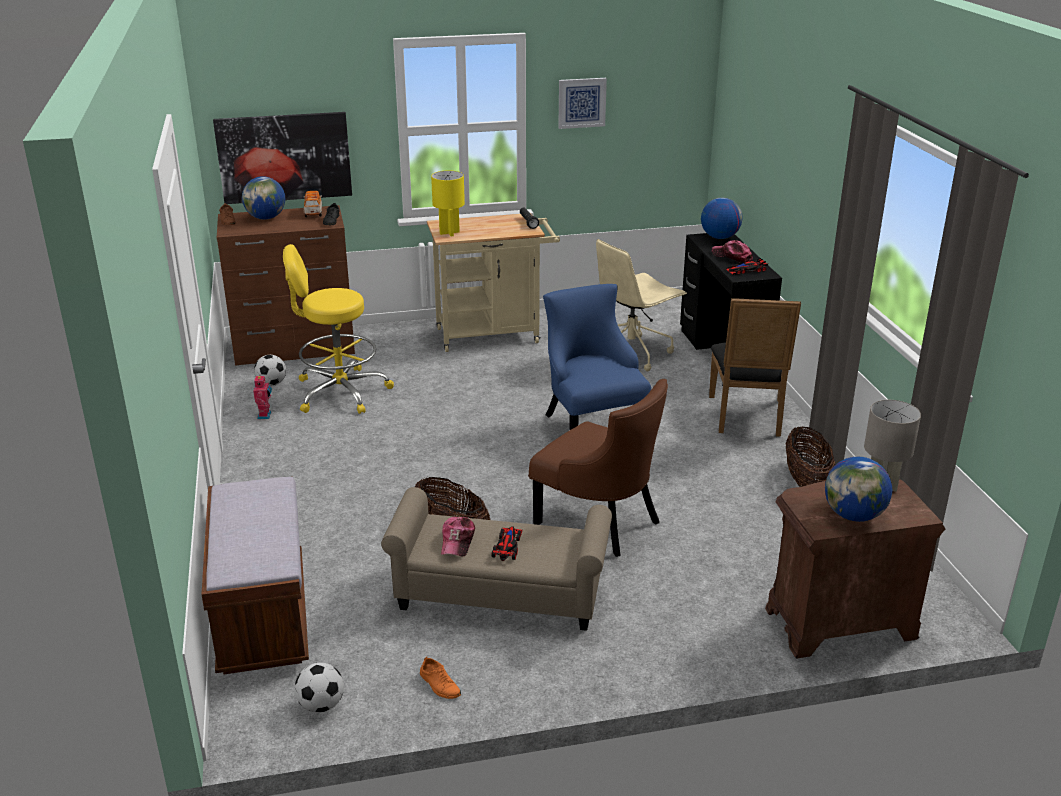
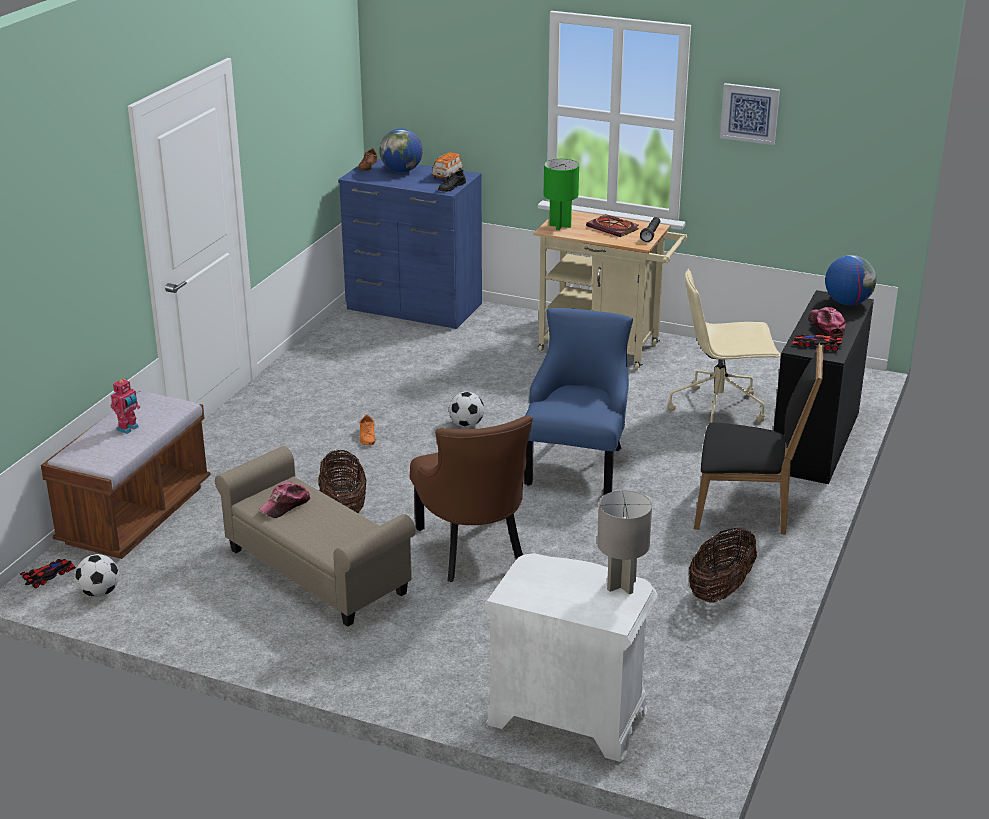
camera: 35 degrees right, 0 degrees up
(265, 415) = (319, 360): toy robot -> toy robot (128, 428)
(271, 384) = (356, 334): football -> football (466, 424)
(284, 157) = (437, 114): picture -> none
(295, 347) = (414, 308): brown dresser -> blue dresser
(339, 392) = (401, 359): yellow stool -> none
(439, 685) = (191, 616): orange shoe -> orange shoe (367, 436)
(449, 233) = (560, 226): yellow table lamp -> green table lamp
(493, 224) = (614, 228): none -> book
(507, 545) = (317, 523): toy car -> toy car (49, 575)
(747, 418) = (748, 511): black chair -> black chair turned 120 degrees counterclockwise
(835, 619) = (568, 712): brown nightstand -> white nightstand
(854, 515) = (554, 597): globe -> none

